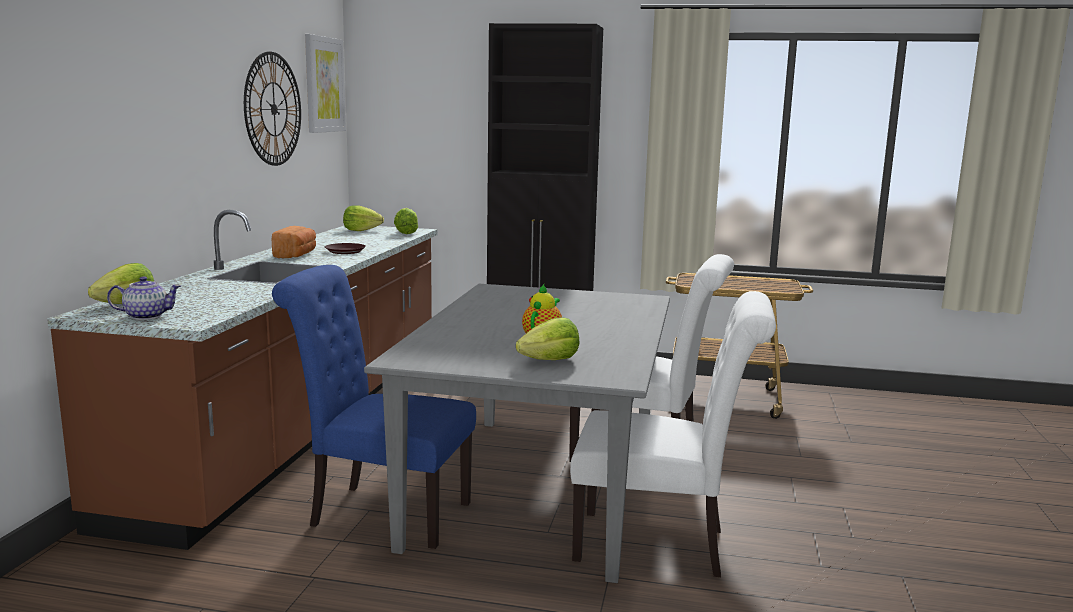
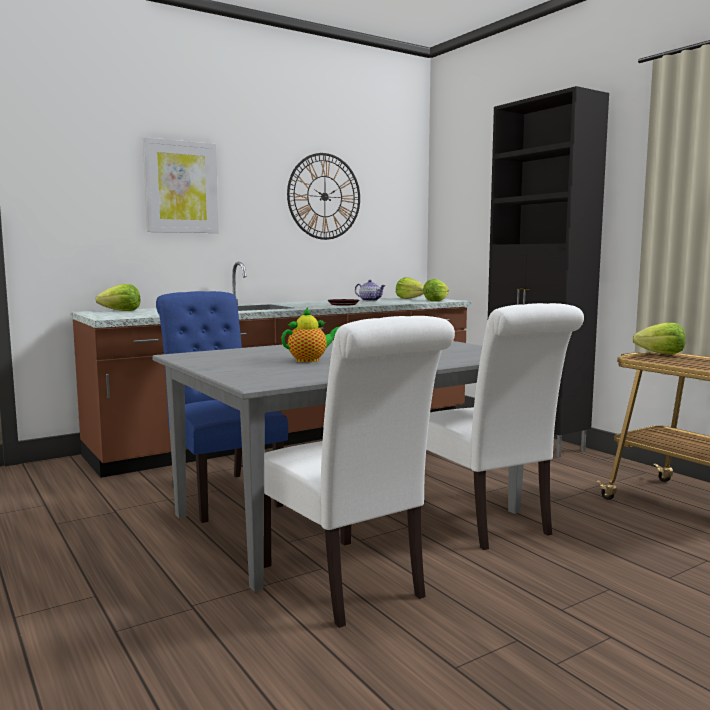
camera: 45 degrees right, 5 degrees down
(146, 316) = (105, 314): teapot -> teapot (369, 300)
(296, 255) = (305, 304): bread -> none
(324, 85) = (395, 181): picture -> picture (181, 187)
(550, 360) = (260, 369): lettuce -> lettuce (661, 353)

